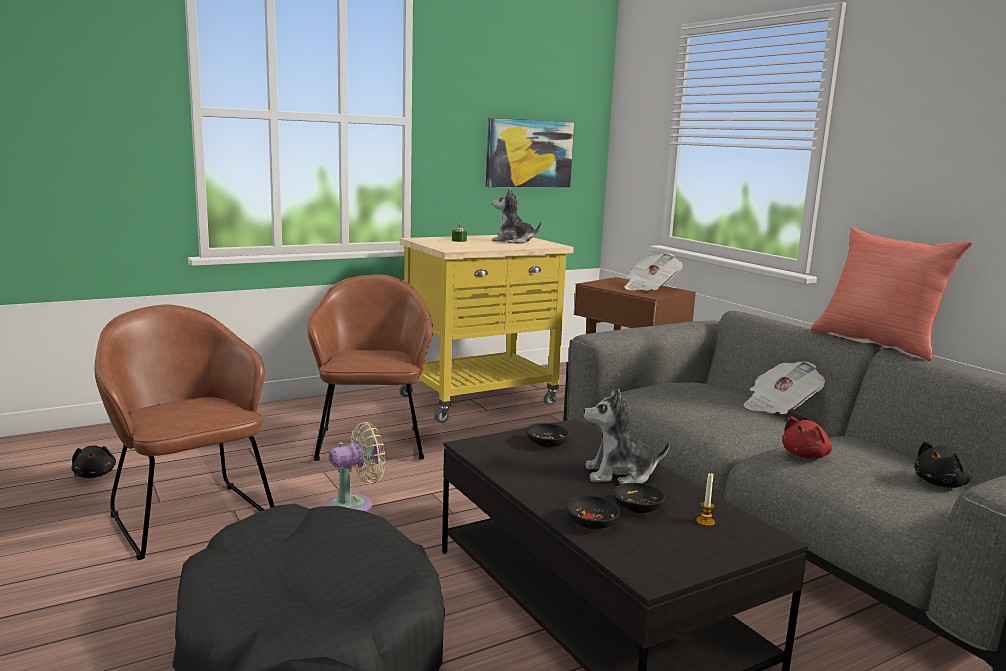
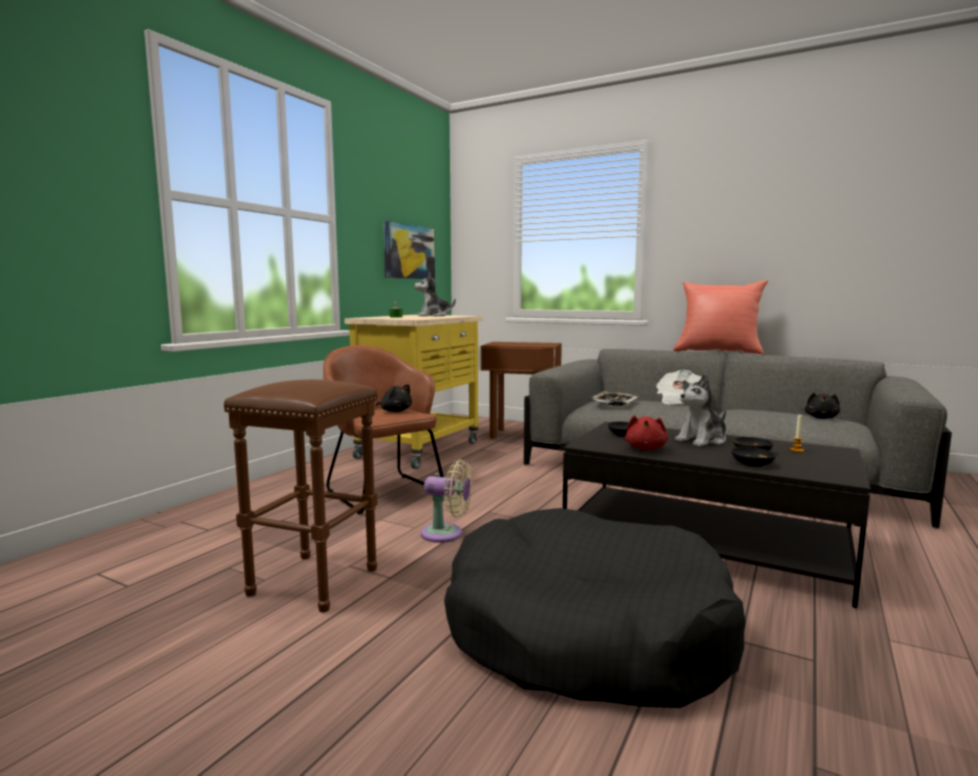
camera: 30 degrees left, 5 degrees down
(95, 475) = (150, 579): black plush toy -> black plush toy (395, 411)
(189, 514) = (313, 580): brown armchair -> brown stool
(354, 505) = (446, 534): beige fan -> beige fan turned 75 degrees clockwise
(650, 288) = (532, 343): newspaper -> none
(680, 391) = (614, 402): none -> tray
(806, 455) = (743, 418): red plush toy -> red plush toy (646, 448)

